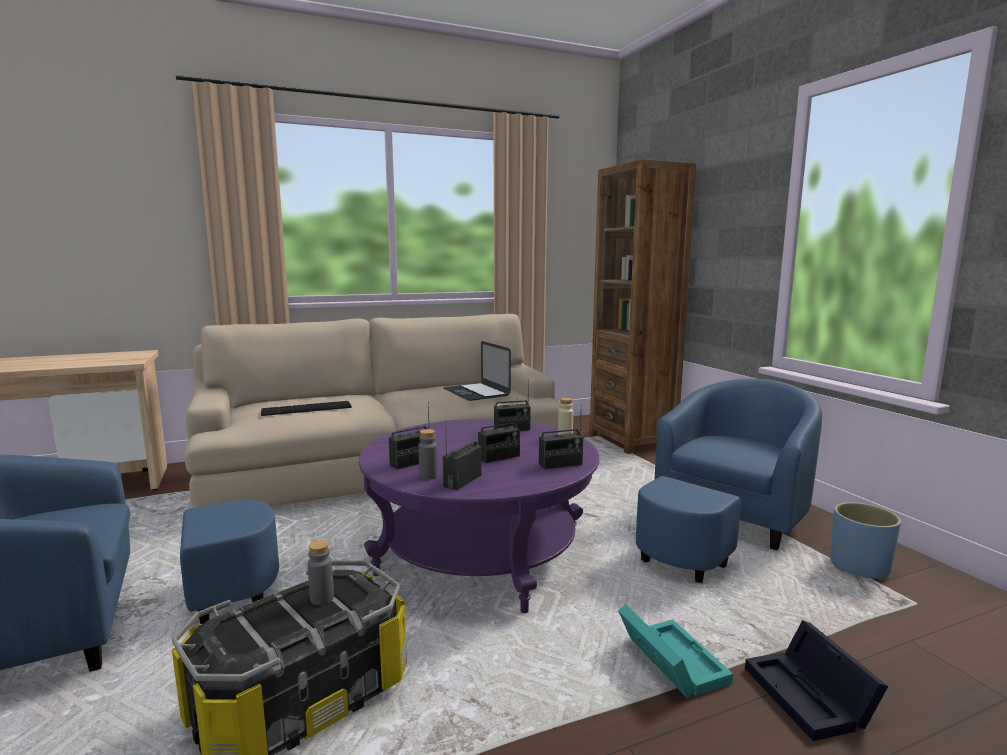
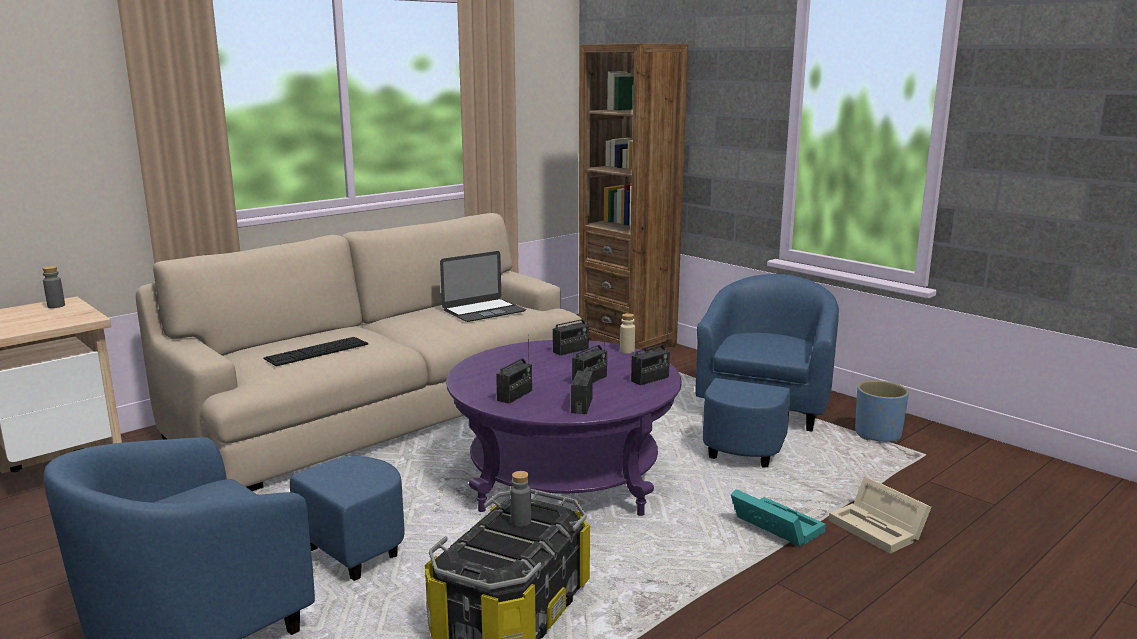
camera: 20 degrees left, 5 degrees up
(428, 476) = (546, 405): grey bottle -> grey bottle (56, 306)
(476, 392) = (484, 310): laptop -> laptop turned 75 degrees counterclockwise
(812, 697) = (879, 529): black storage box -> beige storage box

